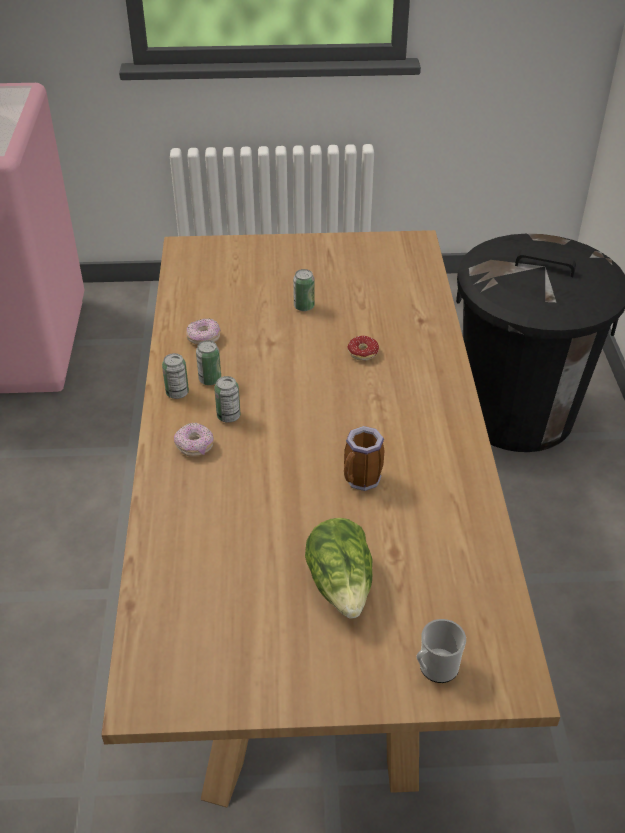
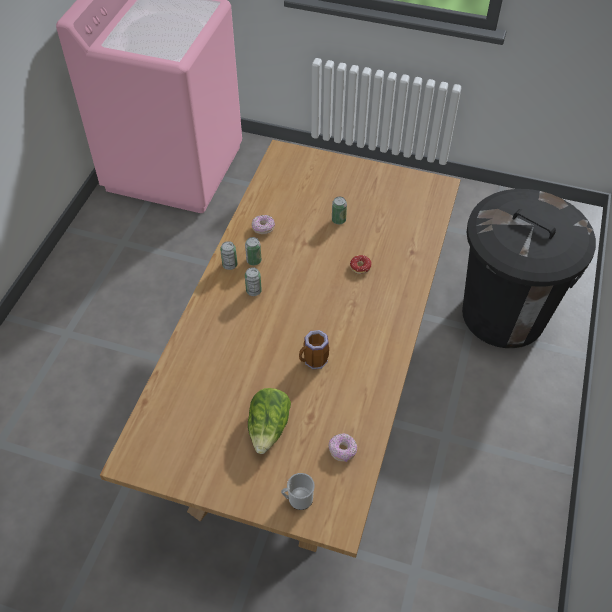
camera: 20 degrees right, 10 degrees up
(195, 446) = (224, 307): donut -> donut (342, 450)

